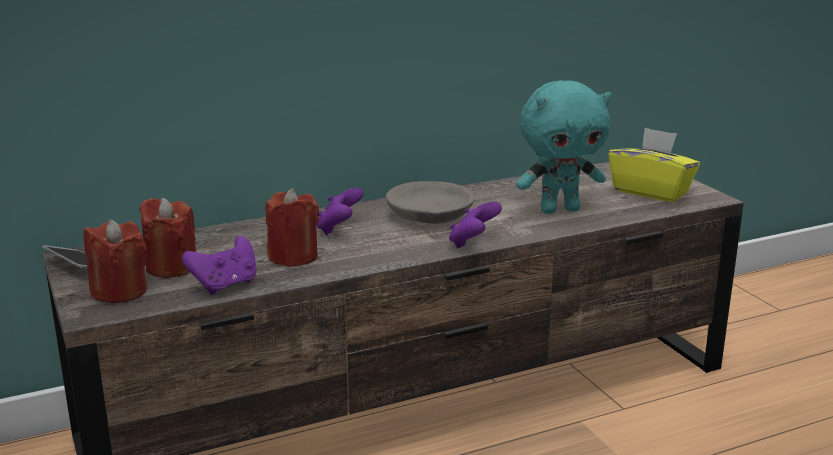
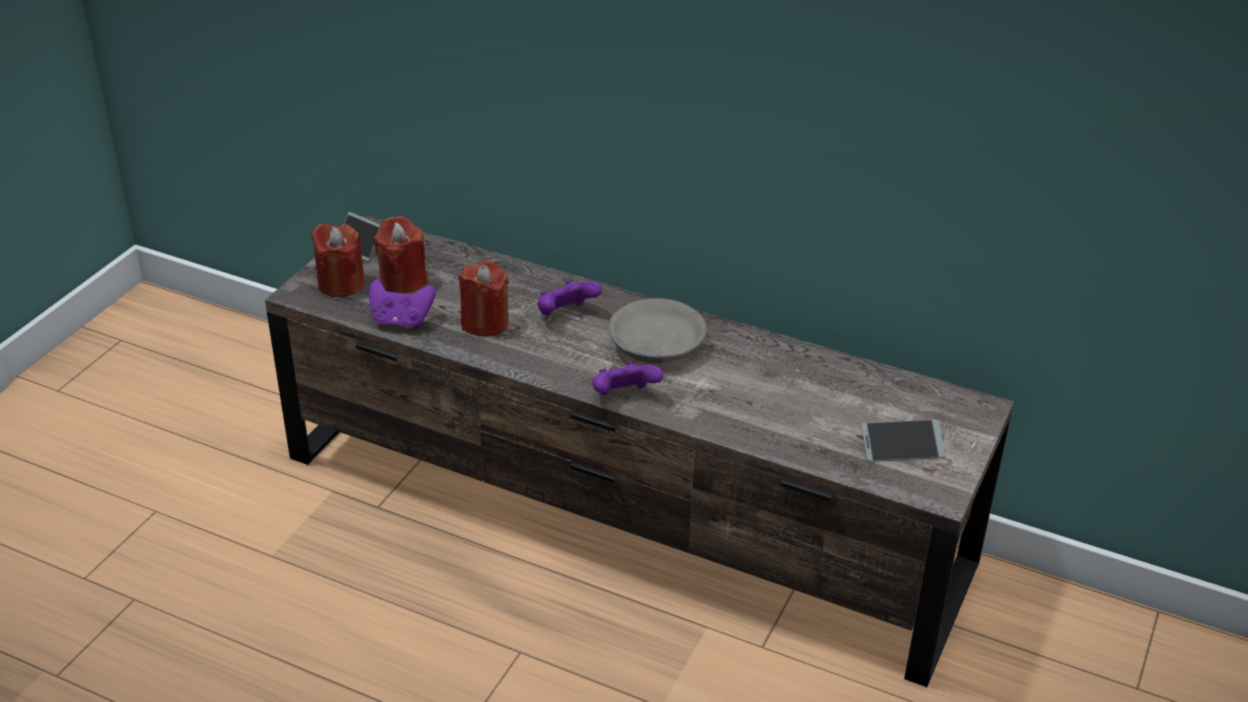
camera: 50 degrees right, 15 degrees up
(559, 210) = (768, 410): turquoise plush toy -> none
(651, 191) = (901, 447): yellow tissue box -> phone

